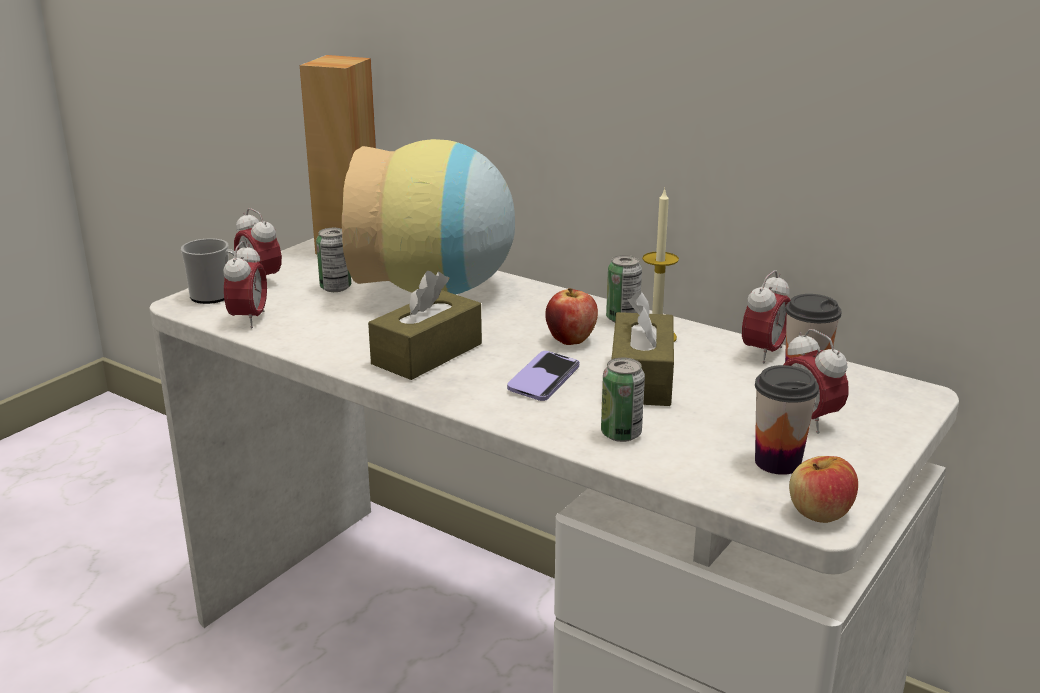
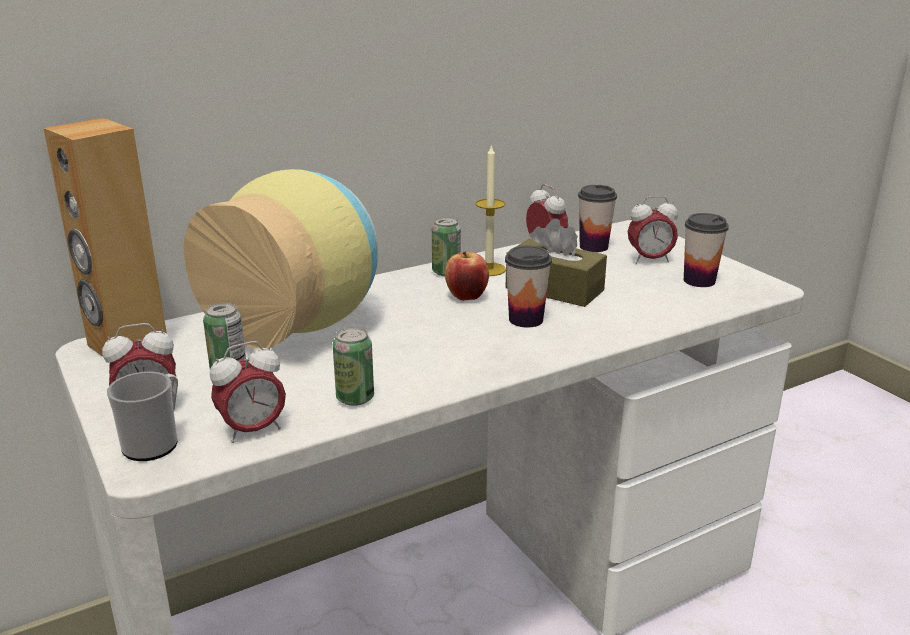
camera: 65 degrees left, 0 degrees up
(249, 319) = (252, 430): alarm clock -> alarm clock turned 120 degrees clockwise
(427, 354) = (436, 354): brown tissue box -> none
(544, 378) = (526, 320): phone -> cup
(621, 434) = (634, 314): can -> can (355, 398)
(819, 513) = (764, 286): apple -> none

